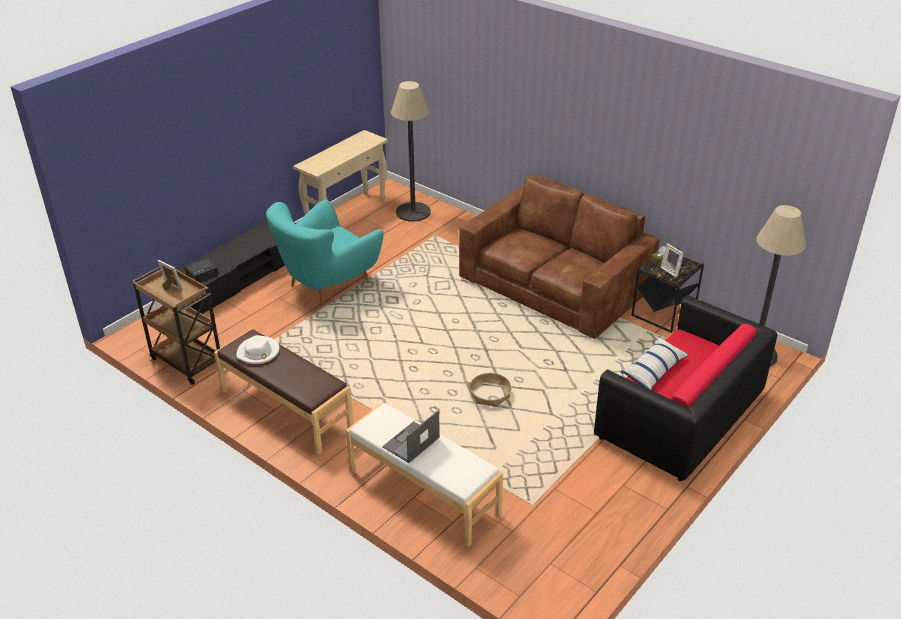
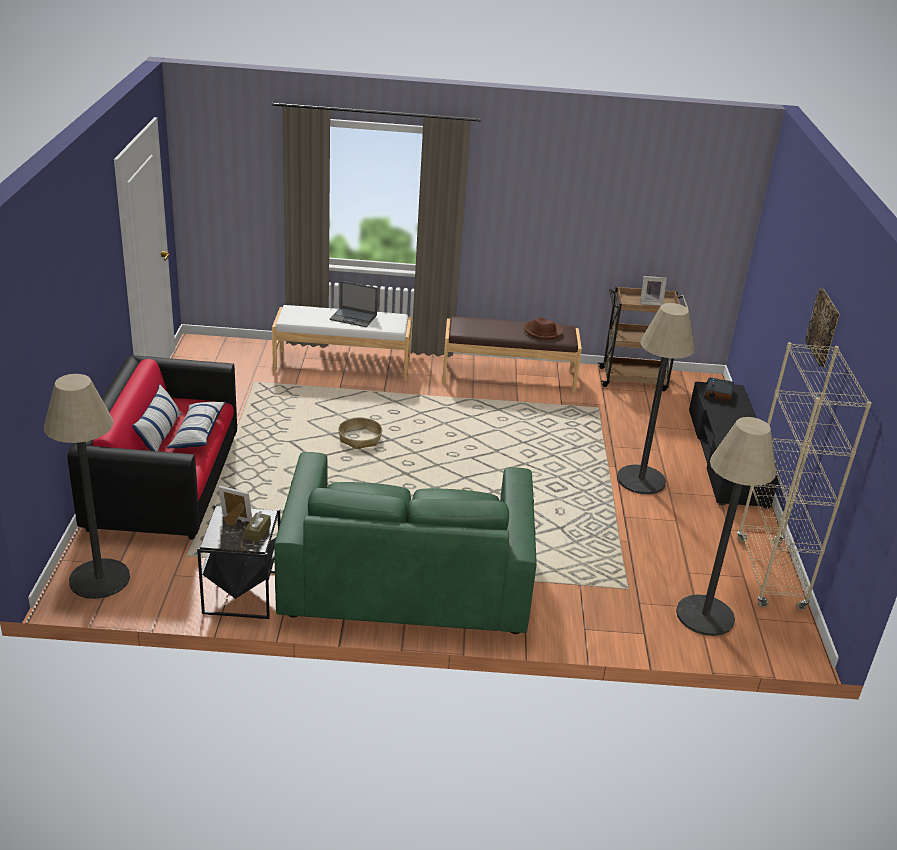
camera: 140 degrees right, 5 degrees down
(258, 352) = (543, 331): white hat -> brown hat
(262, 101) = (824, 327): none -> picture
(328, 283) = (641, 480): turquoise armchair -> floor lamp
(346, 214) = (769, 574): beige console table -> beige bookcase
(411, 443) = (354, 317): laptop -> laptop turned 105 degrees clockwise
(555, 285) = (405, 577): brown sofa -> green sofa
(686, 379) = (160, 434): none -> pillow

